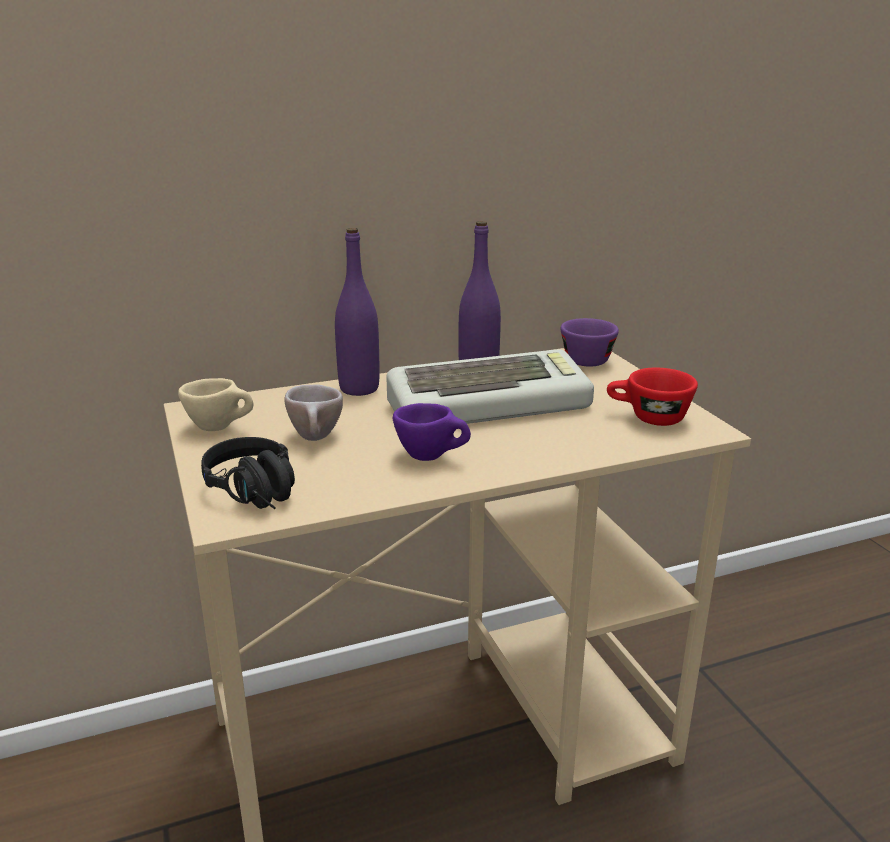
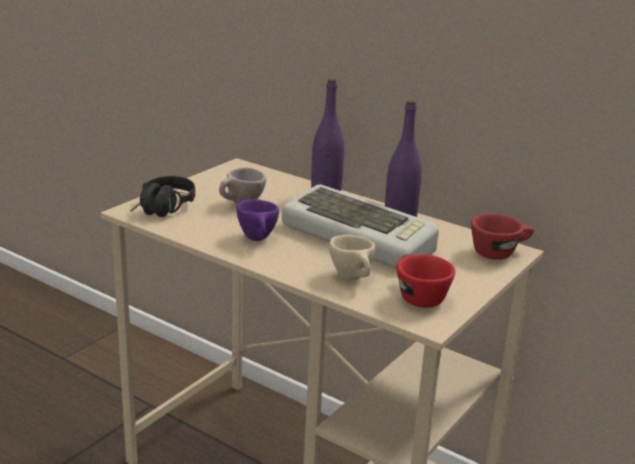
camera: 55 degrees right, 0 degrees up
(221, 427) = (224, 179): beige cup -> beige cup (354, 279)
(587, 358) = (499, 252): purple cup -> red cup

